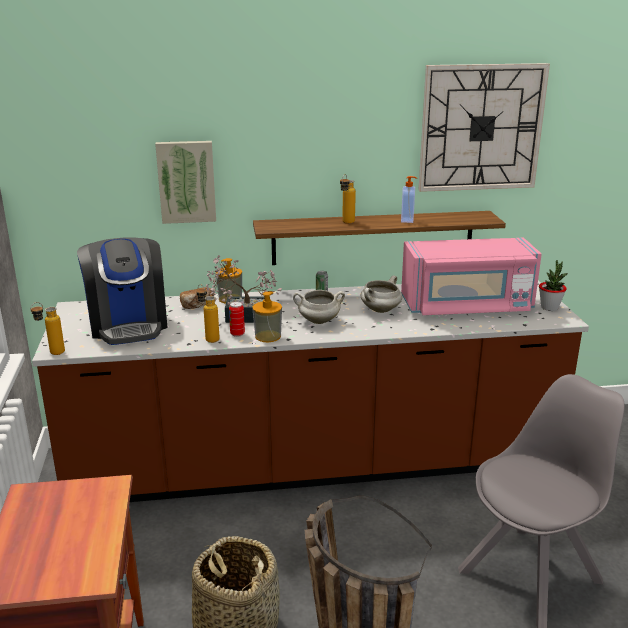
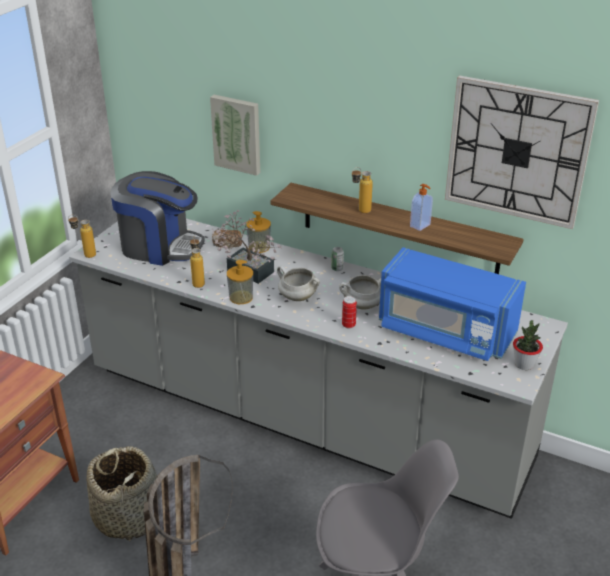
camera: 35 degrees right, 10 degrees up
(128, 325) = (159, 246): coffee machine -> coffee machine turned 90 degrees counterclockwise
(237, 334) = (222, 286): can -> can (348, 325)
(314, 464) = (305, 417): brown counter -> grey counter
(466, 306) = (445, 331): pink microwave -> blue microwave

